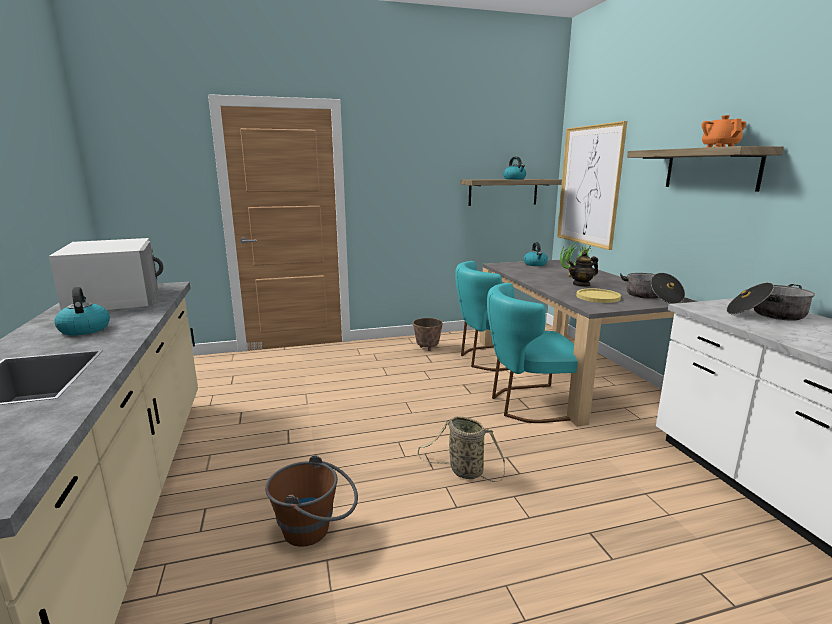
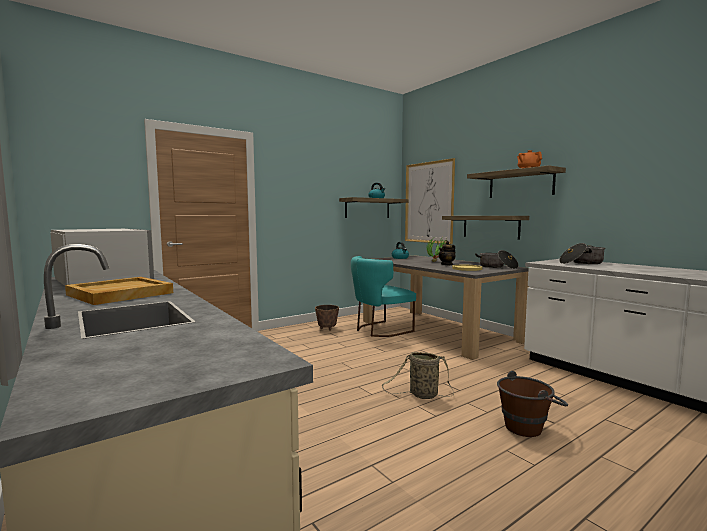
camera: 20 degrees left, 10 degrees down
(84, 329) = (119, 294): kettle -> beige tray
(316, 530) = (346, 449): brown bucket -> brown bucket (529, 426)
(528, 404) = (430, 352): turquoise chair -> none
(662, 231) = (490, 227): none -> shelf

